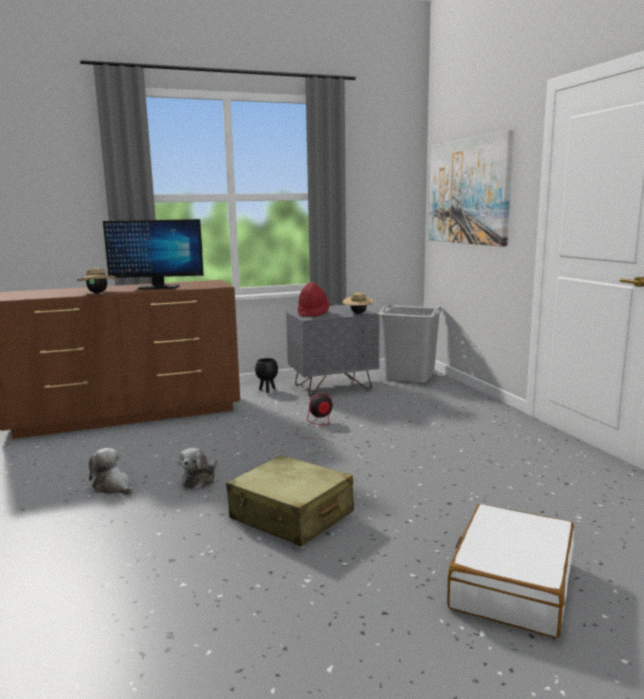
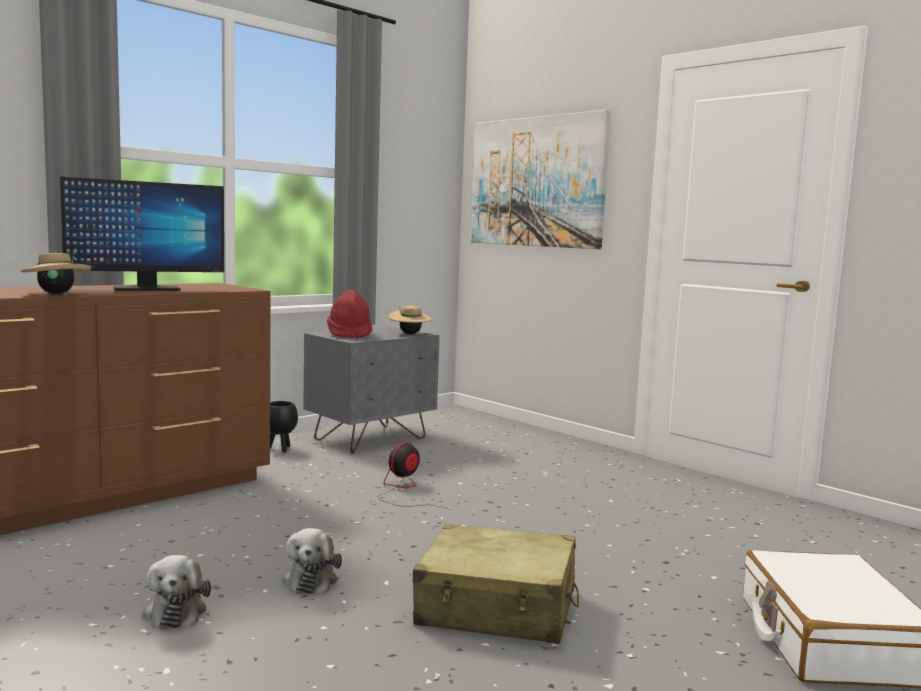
camera: 25 degrees left, 5 degrees down
(113, 487) = (175, 611): plush toy -> plush toy turned 120 degrees counterclockwise
(410, 376) = (456, 420): grey laundry basket -> none

